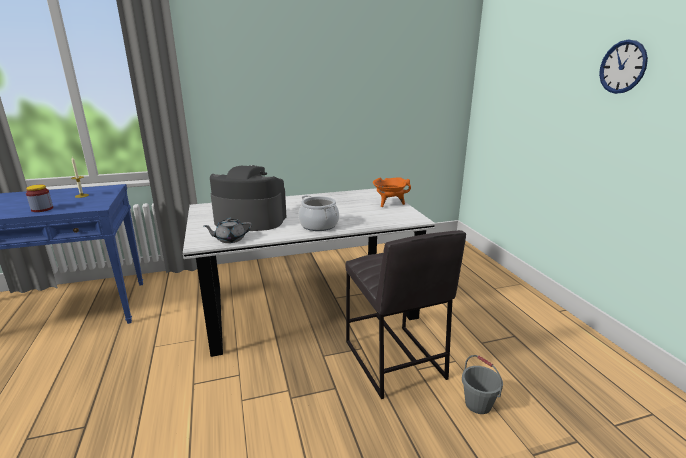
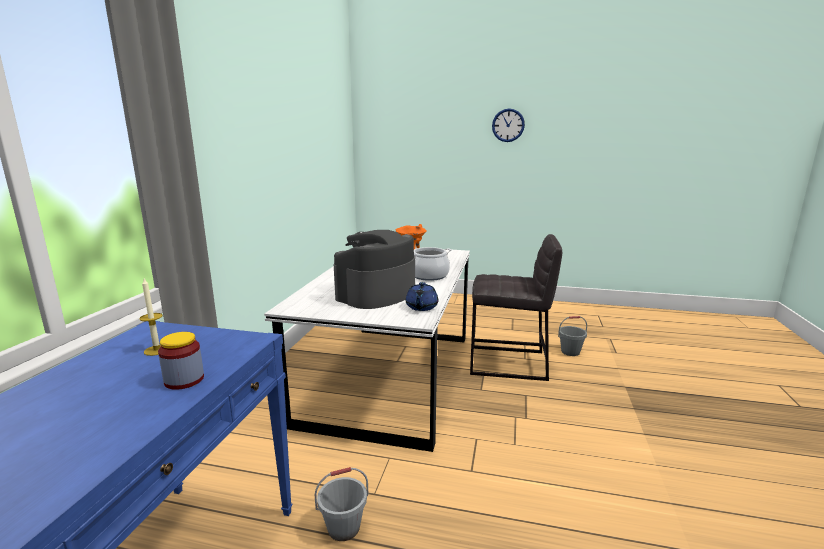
camera: 60 degrees left, 5 degrees down
(119, 346) = (343, 528): none -> grey bucket
(230, 239) = (421, 307): grey teapot -> blue teapot

